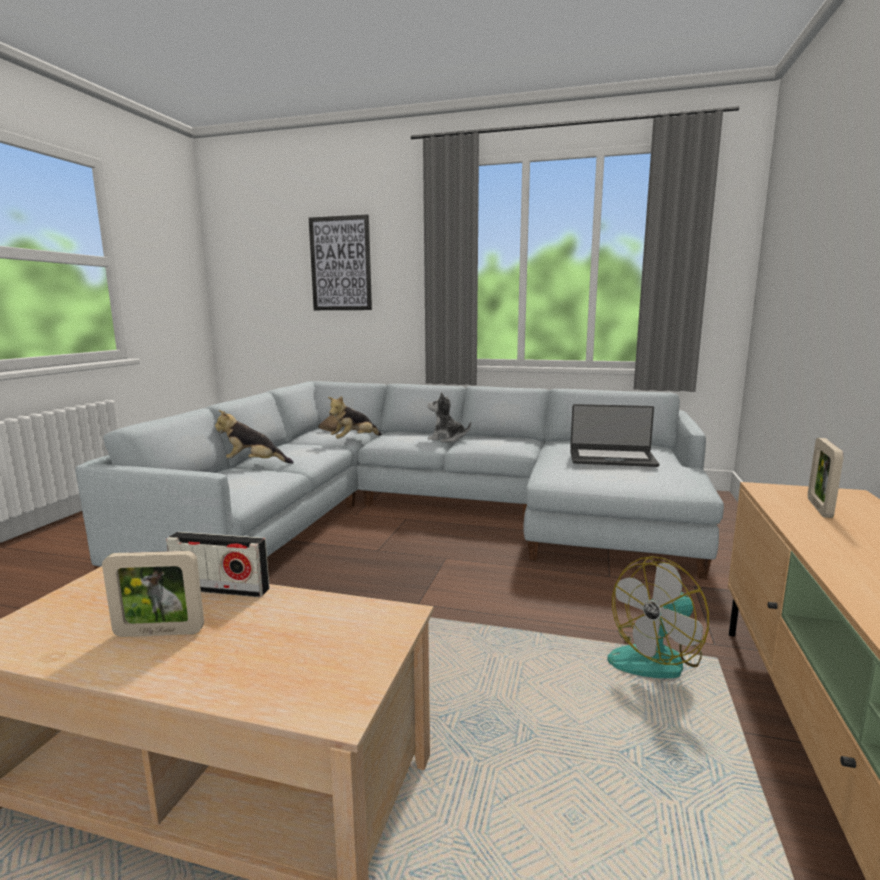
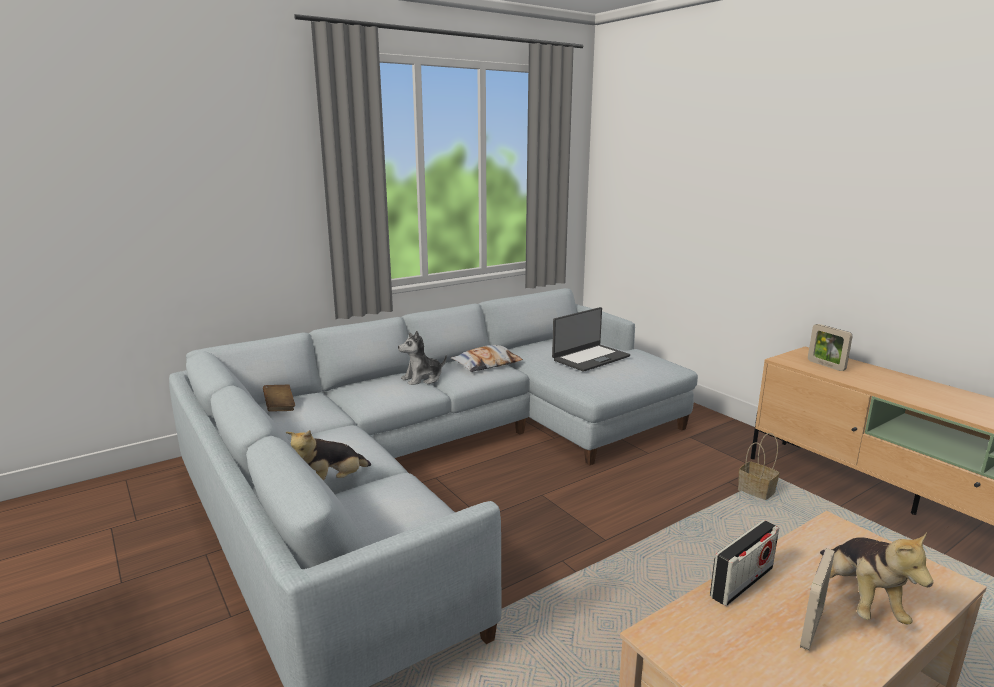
camera: 50 degrees left, 5 degrees up
(341, 264) = (188, 176): picture -> none
(354, 440) = (338, 412): plush toy -> plush toy (860, 600)
(515, 442) = (487, 364): none -> pillow
(657, 658) = (757, 491): fan -> basket

